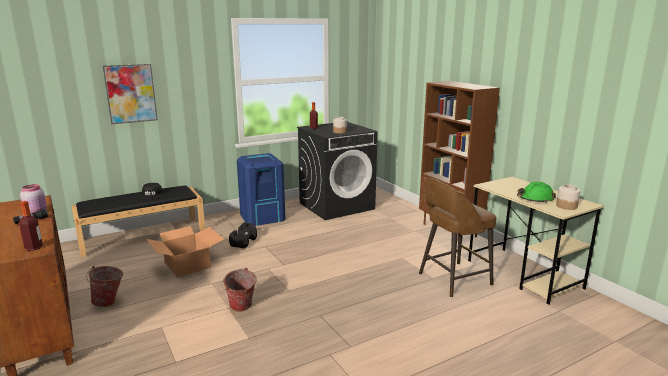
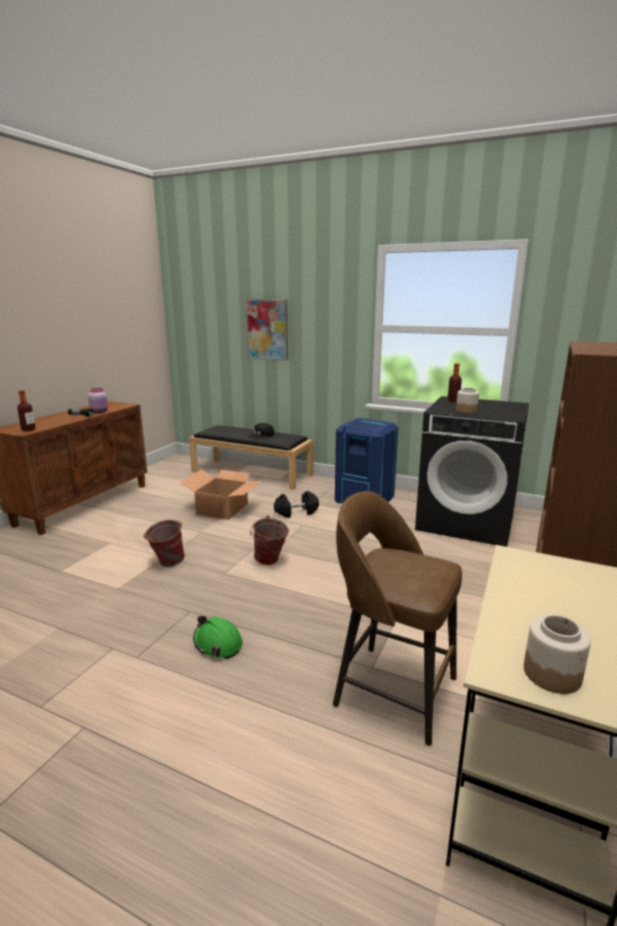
camera: 55 degrees right, 0 degrees up
(109, 302) = (132, 509): bucket -> bucket (270, 562)
(535, 199) = (526, 622): green hard hat -> green hard hat (217, 643)

